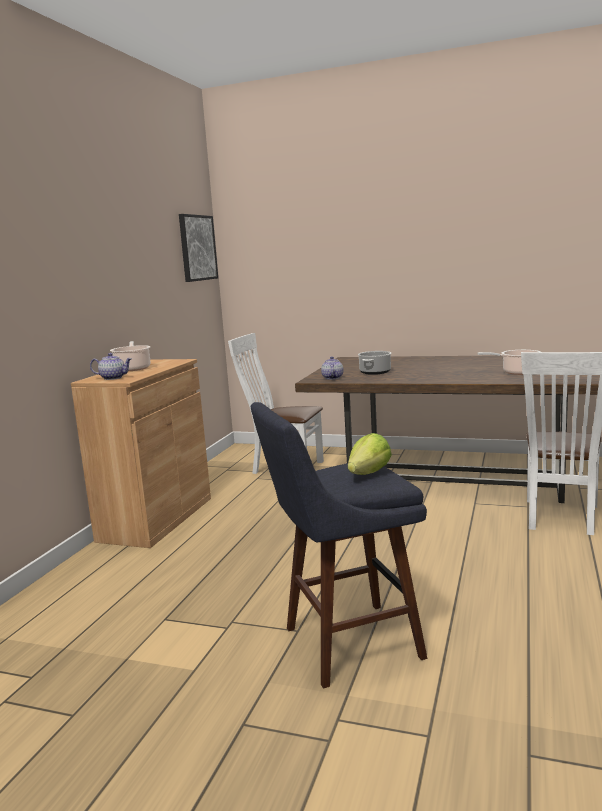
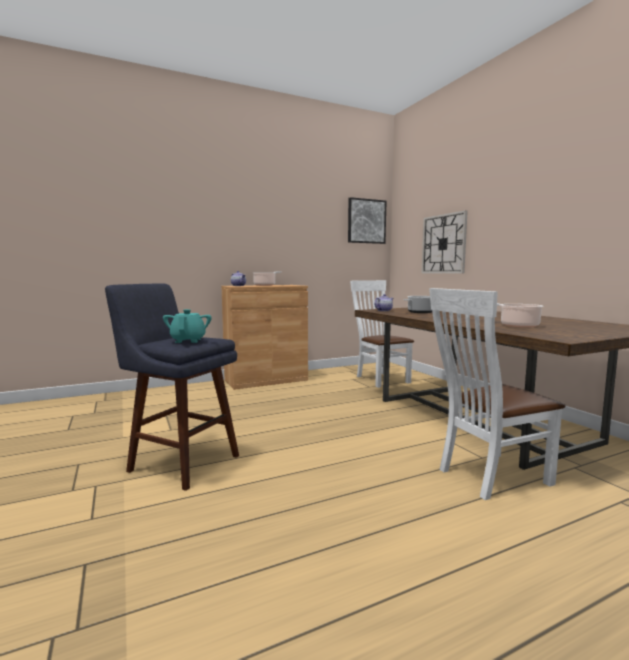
camera: 45 degrees right, 5 degrees down
(323, 279) = (443, 244): none -> wall clock
(369, 473) = (188, 340): lettuce -> turquoise teapot

